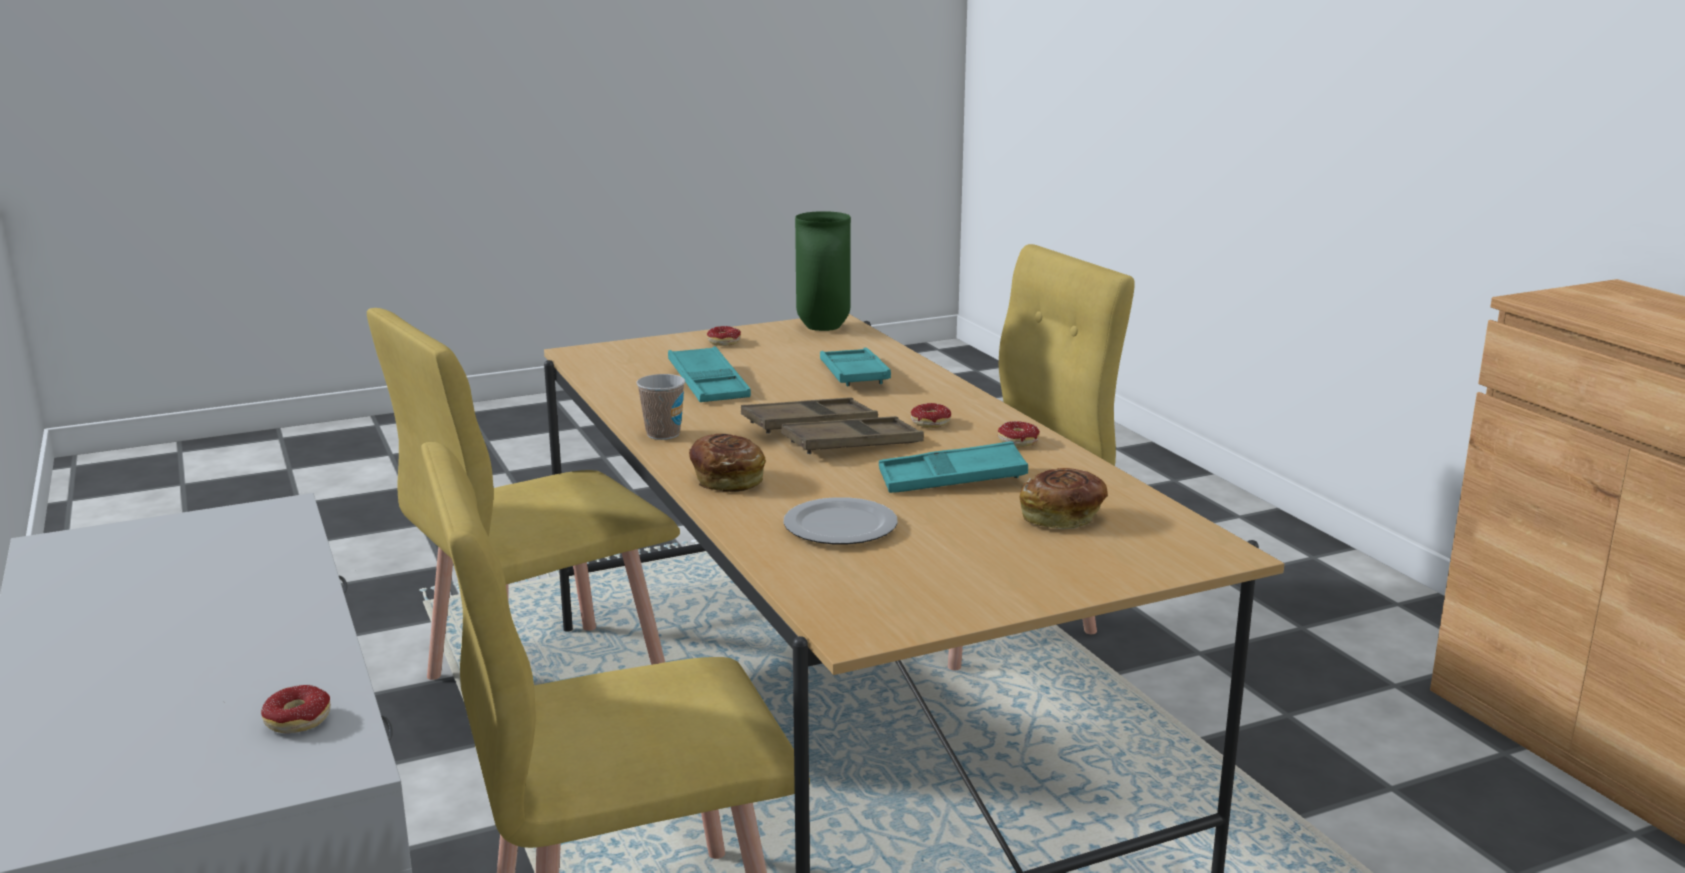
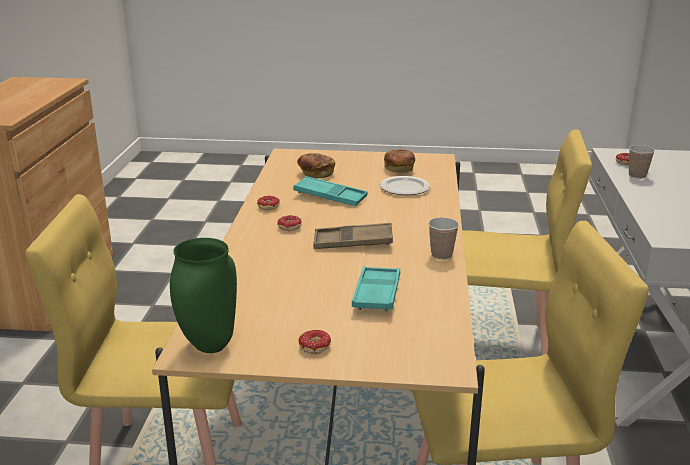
camera: 150 degrees left, 5 degrees up
(278, 669) = (637, 175): none -> cup
(727, 480) = (431, 218): bread -> bread (399, 169)
(852, 444) = (348, 224): brown tray -> none
(854, 374) = (272, 277): turquoise tray -> none

